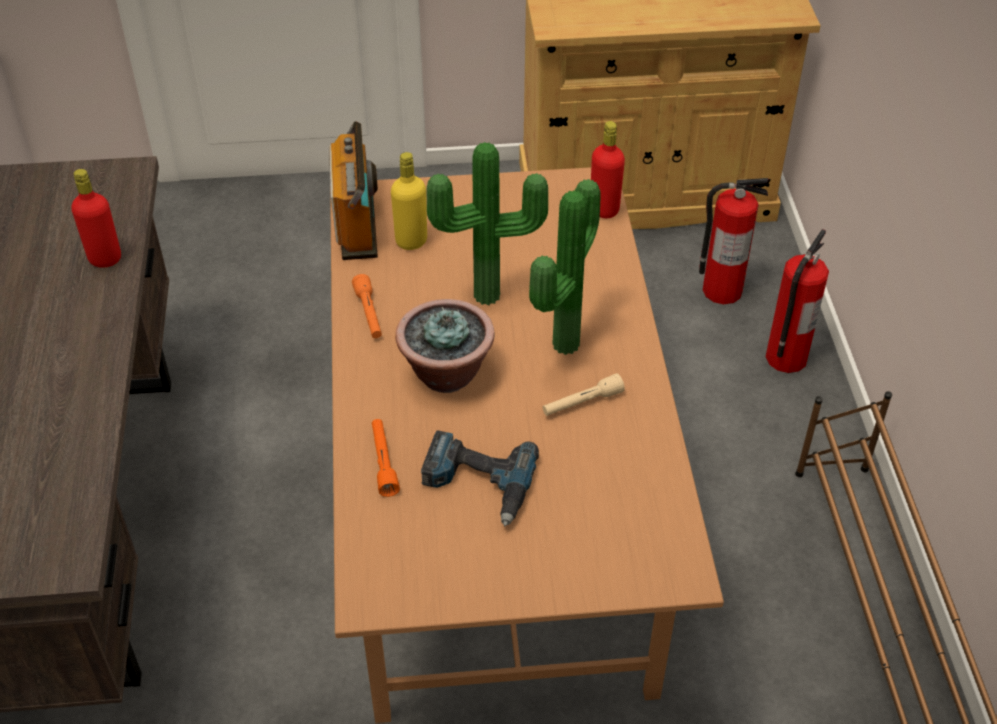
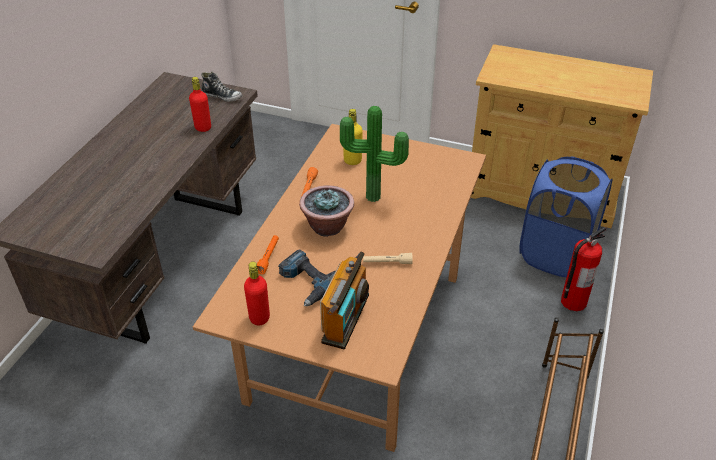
camera: 25 degrees right, 5 degrees down
(100, 187) = (222, 96): none -> shoe
(358, 223) = (332, 145): radio -> radio (346, 318)
(560, 343) = (396, 231): potted plant -> none
(604, 209) = (464, 174): red bottle -> red bottle (259, 318)
(721, 290) = (555, 254): fire extinguisher -> blue laundry basket

